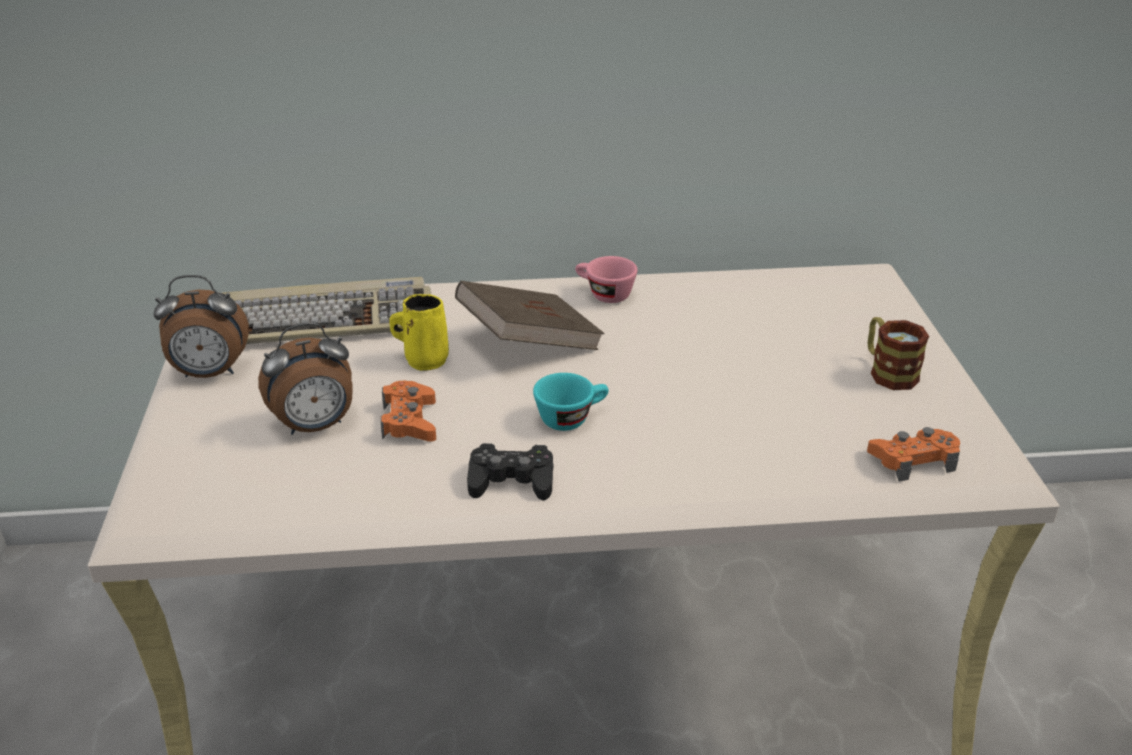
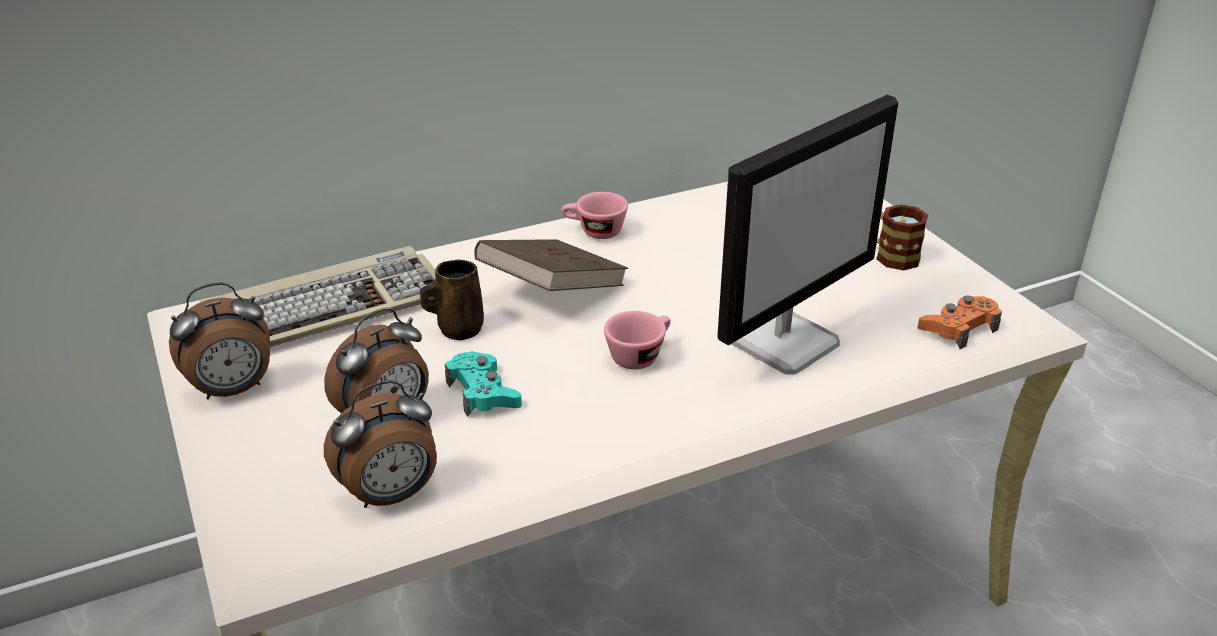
camera: 20 degrees left, 0 degrees up
(278, 492) = (391, 495): none -> alarm clock
(409, 421) = (483, 393): orange game controller -> turquoise game controller
(424, 360) = (458, 329): yellow mug -> brown mug
(511, 481) = (622, 428): black game controller -> none
(571, 418) = (640, 355): turquoise cup -> pink cup
(720, 435) = (785, 341): none -> monitor

